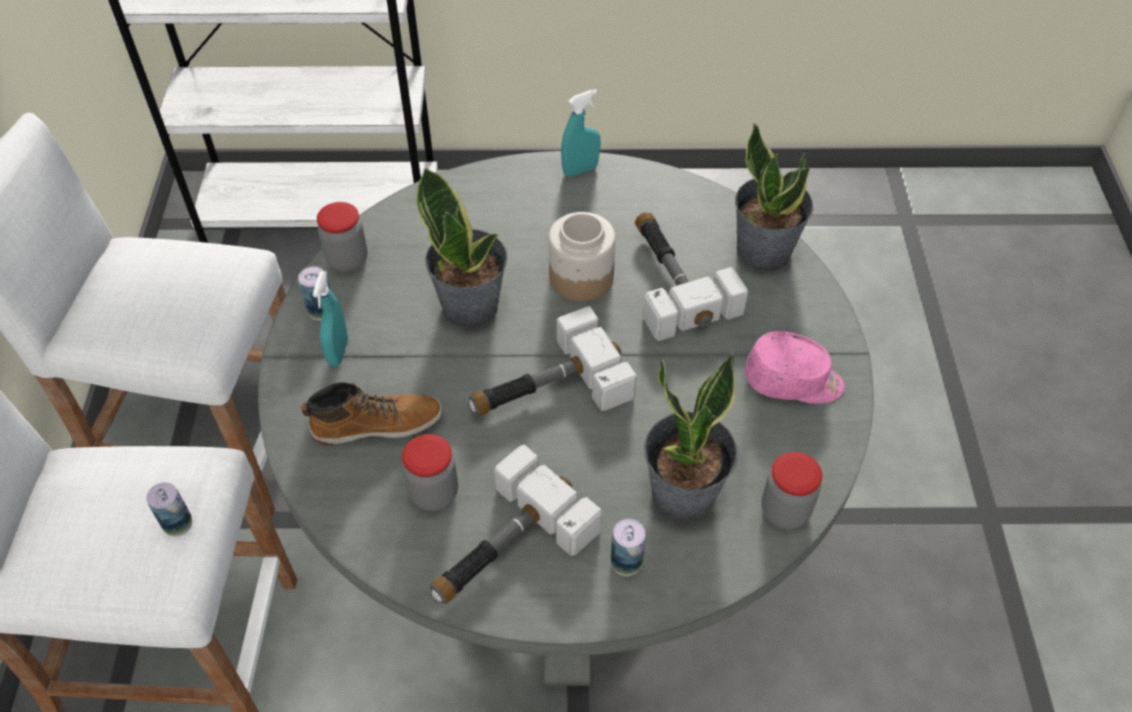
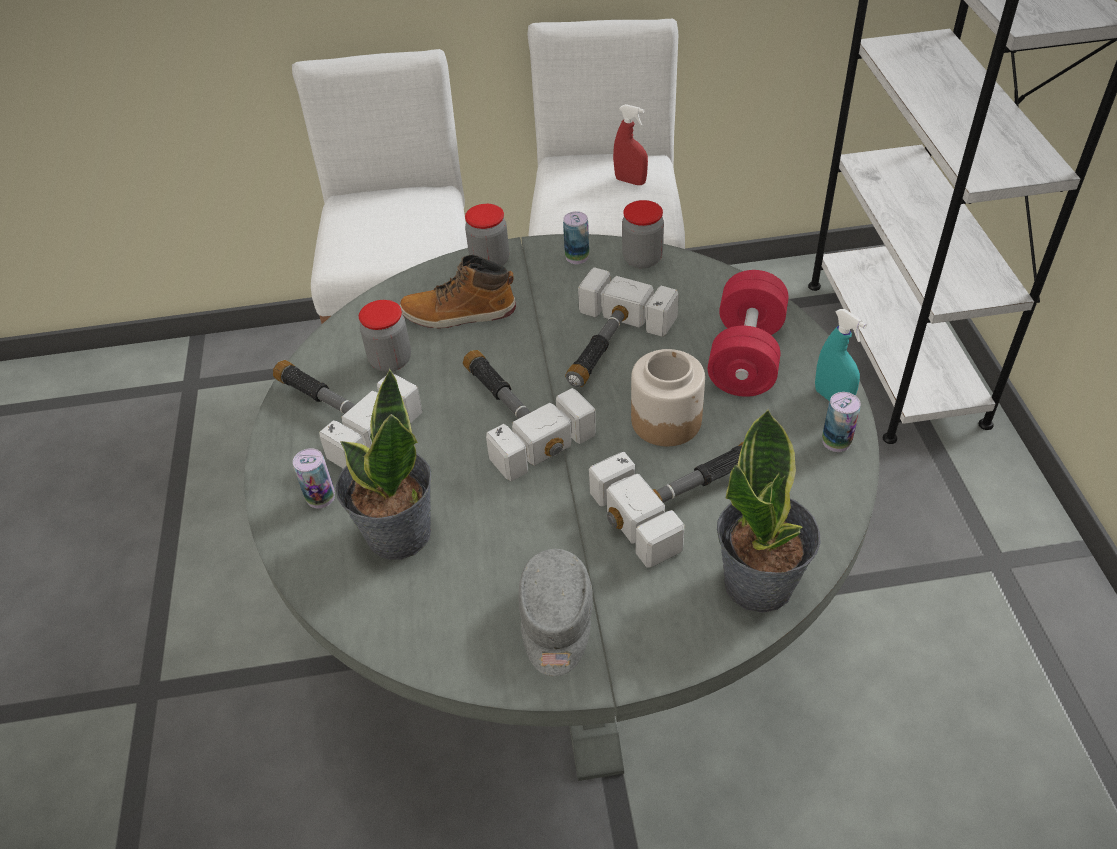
camera: 85 degrees right, 5 degrees down
(161, 269) = (630, 181): none -> red spray bottle
(178, 524) = (385, 253): can -> can (836, 441)
(338, 352) = (533, 276): turquoise spray bottle -> none
(377, 424) = (459, 314): boot -> boot turned 105 degrees clockwise
(471, 305) = (606, 347): potted plant -> hammer
(514, 211) = (746, 356): none -> red dumbbell
(785, 511) = (379, 622): jar -> jar (490, 261)
(793, 381) = (556, 623): pink cap -> grey cap

